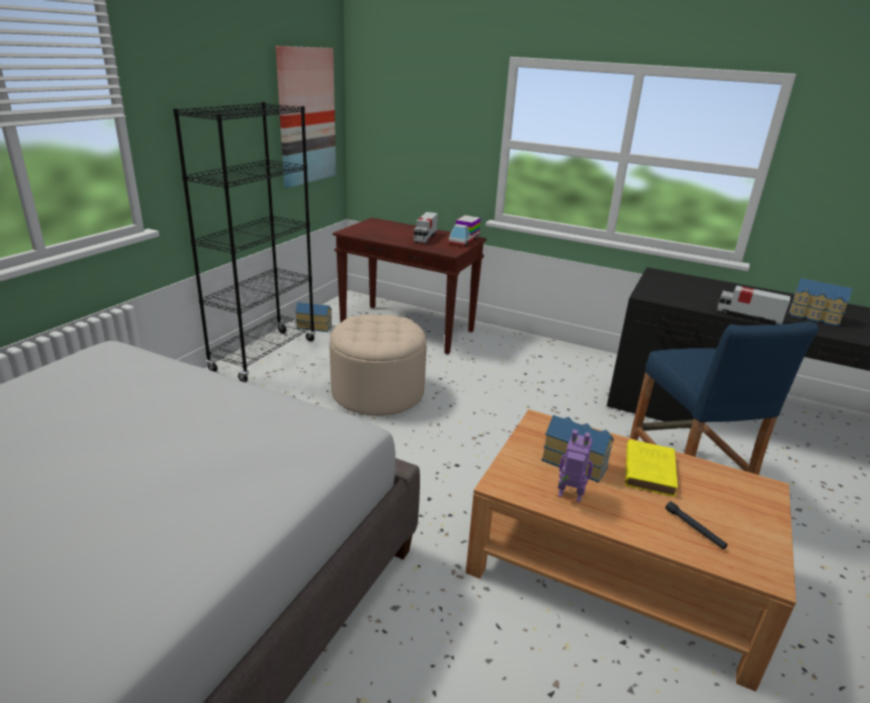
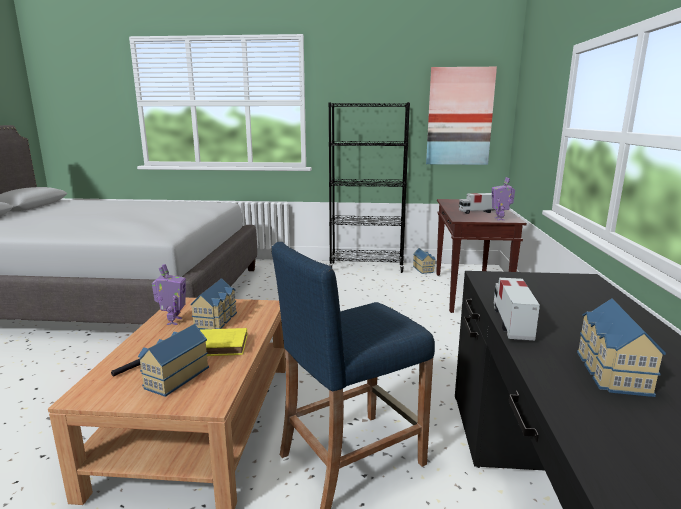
camera: 70 degrees right, 10 degrees down
(377, 392) = (360, 302): beige ottoman -> none
(464, 240) = (500, 219): toy truck -> toy robot
(720, 505) = (174, 377): none -> toy house

